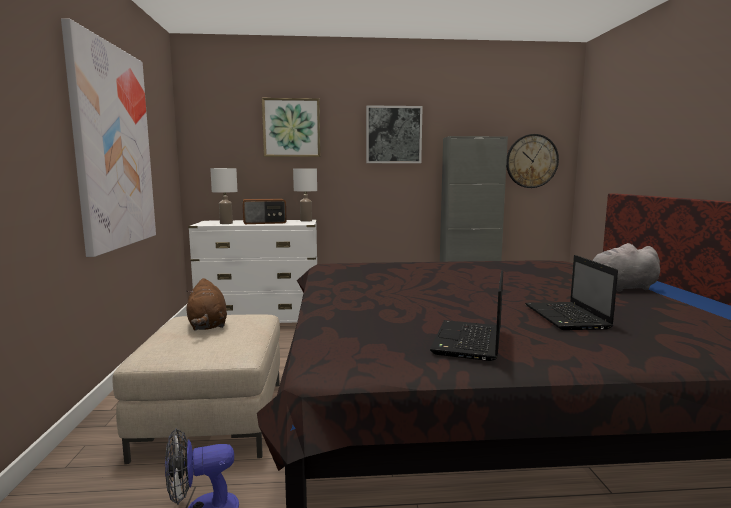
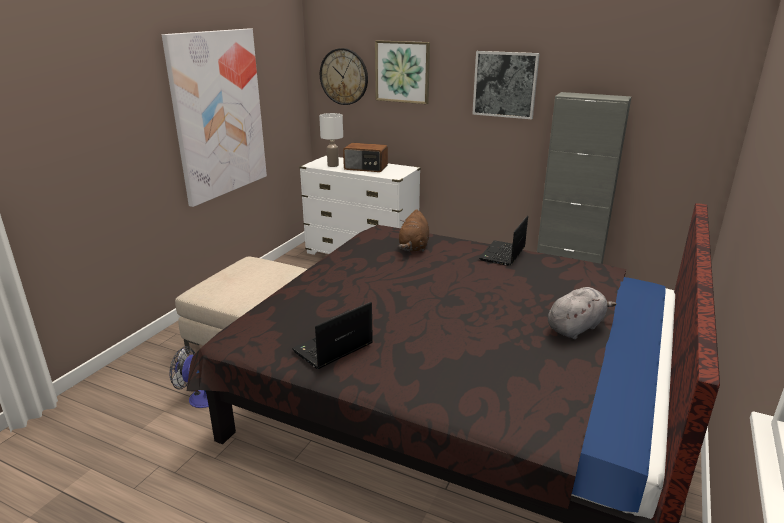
camera: 30 degrees right, 15 degrees up
(207, 325) = (252, 272): brown plush toy -> brown plush toy (414, 247)
(306, 221) = (405, 169): white table lamp -> none
(531, 161) = (675, 127): wall clock -> wall clock (344, 76)
(567, 317) = (446, 348): laptop -> laptop (502, 254)
(620, 288) = (576, 327): grey plush toy -> grey plush toy turned 120 degrees clockwise

